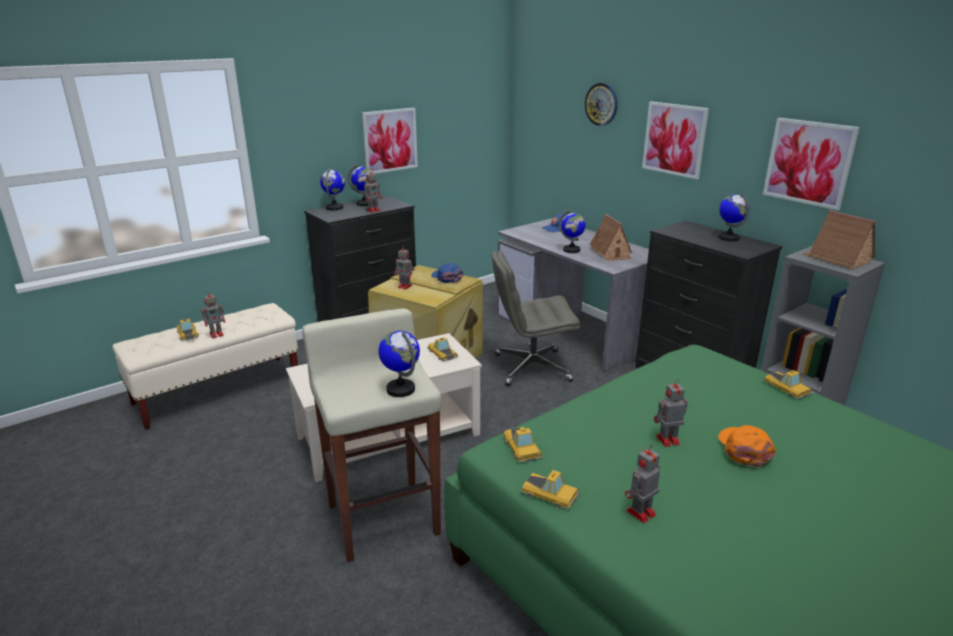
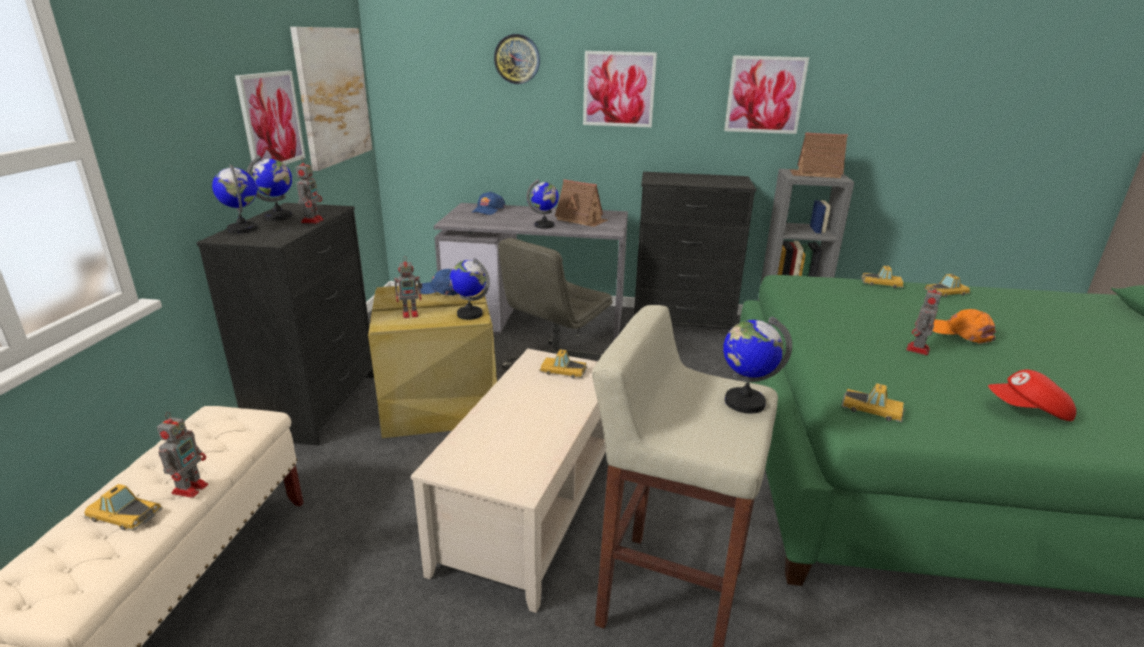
camera: 45 degrees left, 0 degrees up
(462, 124) = (333, 96): none -> picture
(550, 494) = (968, 434): toy car -> toy car (947, 292)
(640, 513) = (1028, 411): toy robot -> red cap
(728, 238) = (705, 177): globe -> globe (469, 314)

